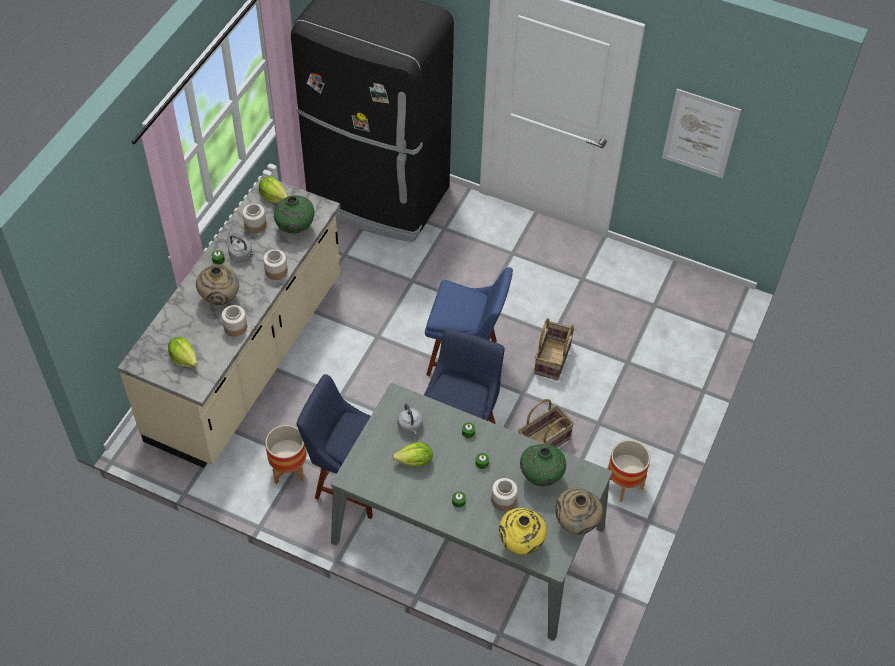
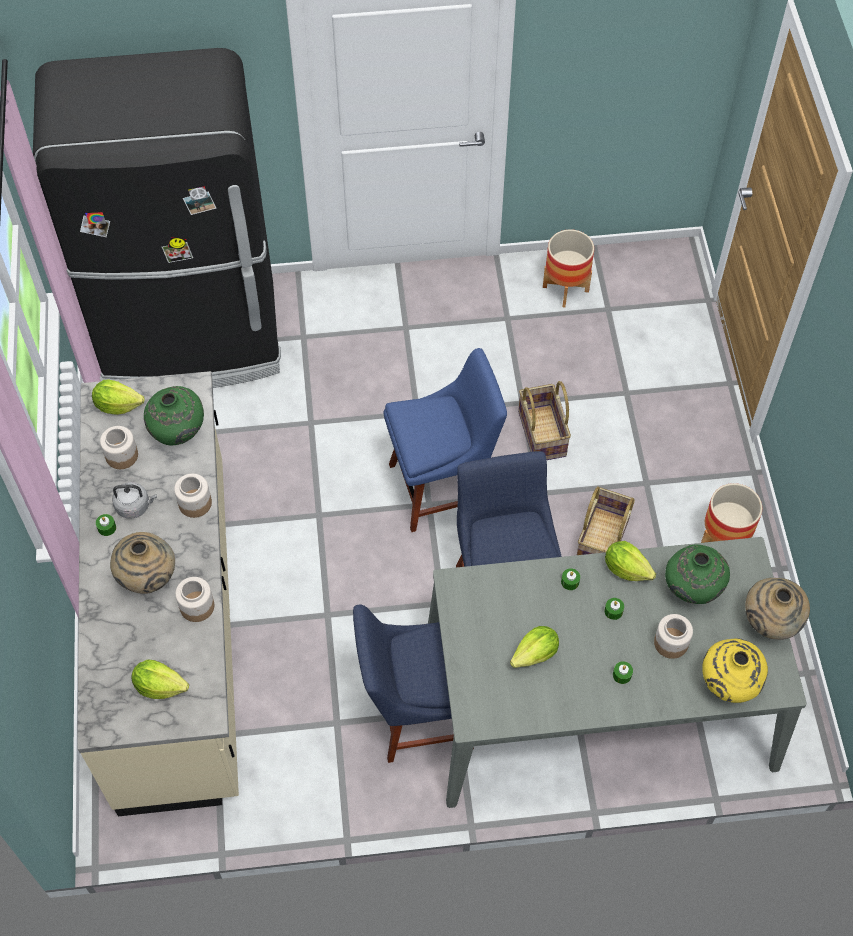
camera: 30 degrees left, 5 degrees up
(289, 470) = (331, 745): planter -> planter (566, 289)
(410, 426) = (498, 613): grey kettle -> none
(509, 443) = (626, 569): none -> lettuce
(700, 133) = (612, 73): picture -> none

